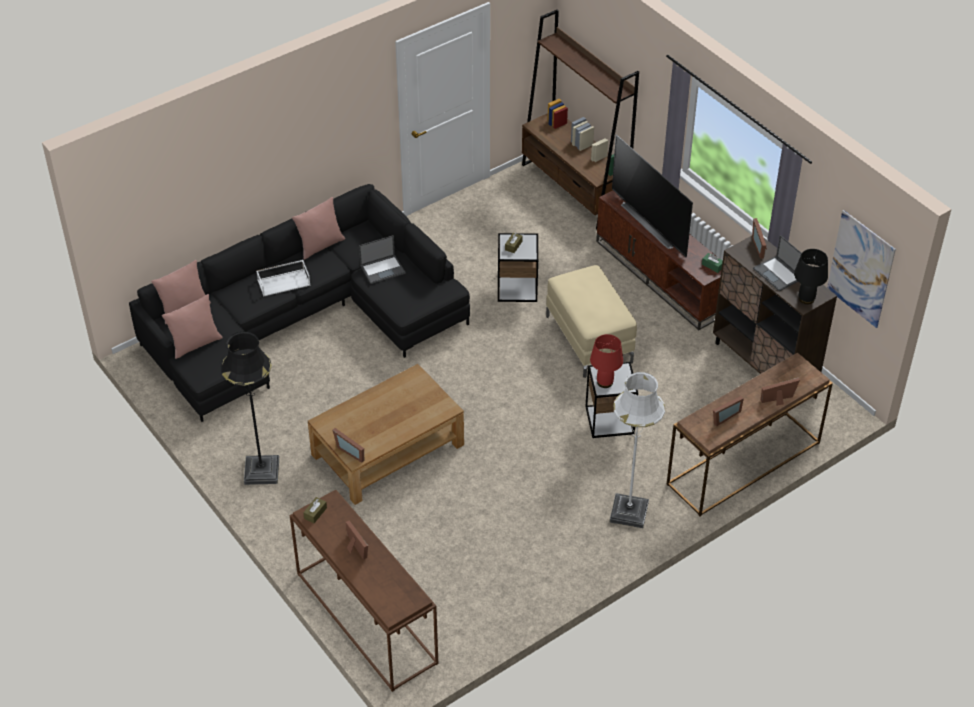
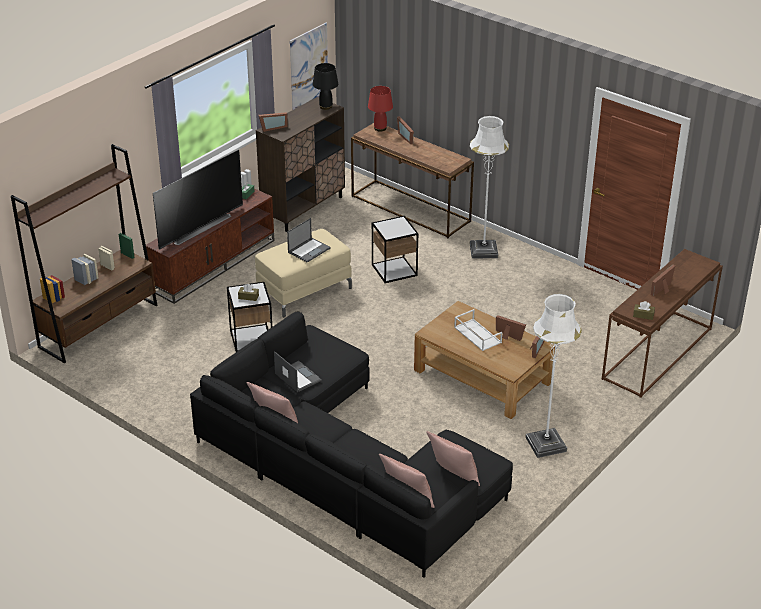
camera: 105 degrees left, 10 degrees down
(261, 471) = (546, 444): black floor lamp -> white floor lamp
(284, 282) = (339, 437): white tray -> white tray (477, 335)
(604, 382) = (400, 231): red table lamp -> red table lamp (380, 128)
(723, 416) = (434, 156): picture frame -> picture frame (508, 337)
(778, 274) = (302, 118): laptop -> laptop (309, 250)

